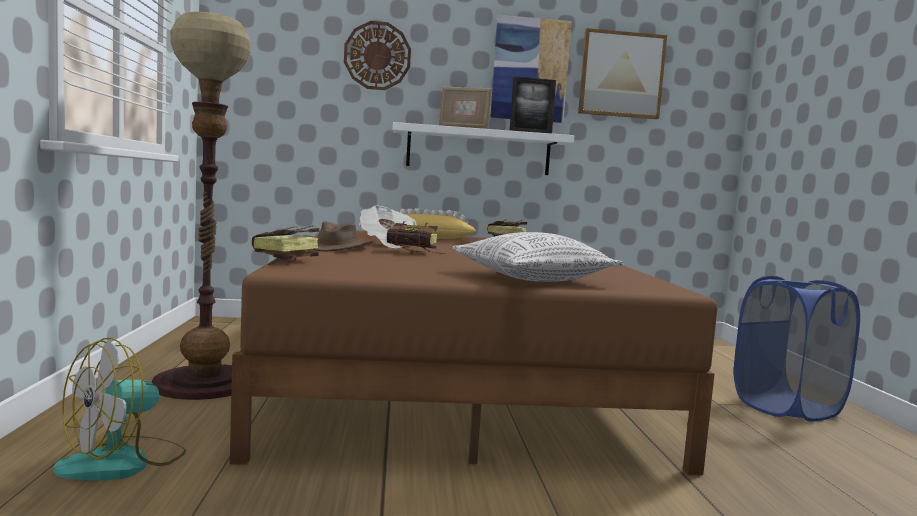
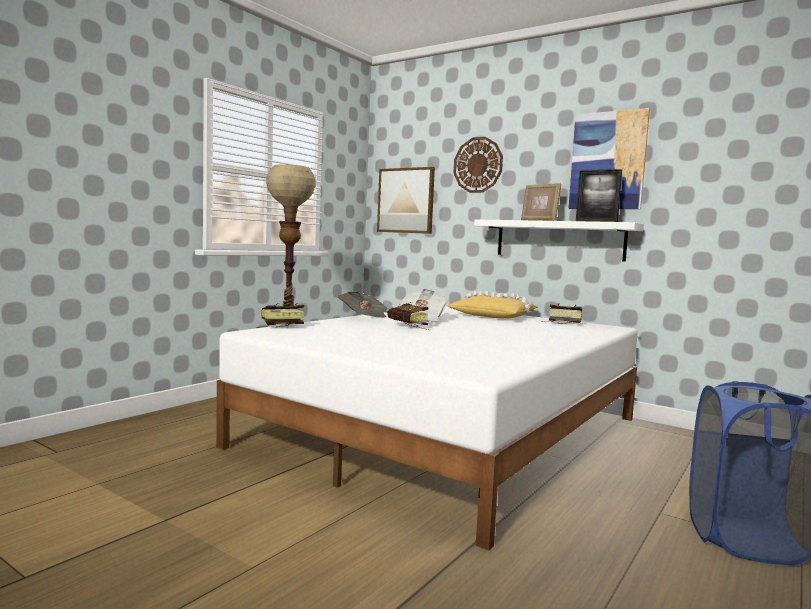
camera: 40 degrees right, 0 degrees up
(124, 462) = (178, 433): fan -> none
(335, 247) = (365, 319): brown hat -> newspaper
(452, 375) = (450, 432): brown bed -> white bed
(532, 278) = (402, 353): pillow -> none
(621, 75) = (708, 154): picture -> picture (406, 200)

